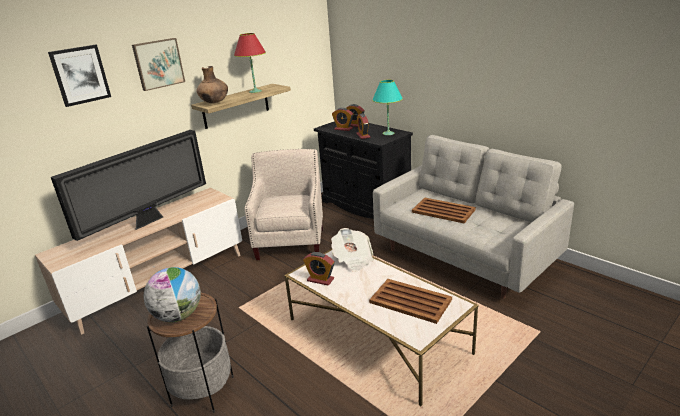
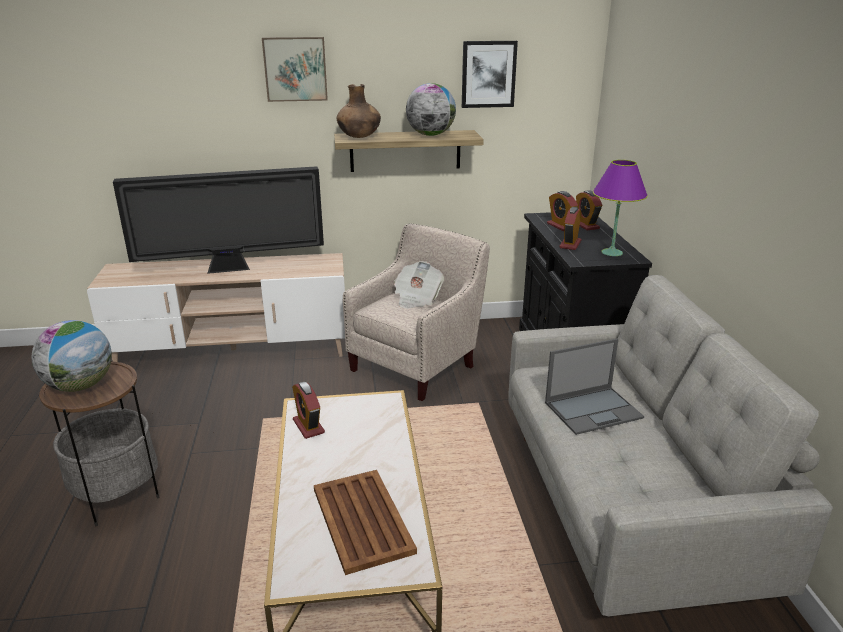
camera: 35 degrees right, 0 degrees up
(80, 75) = (189, 65): picture -> picture (488, 74)
(255, 91) = (430, 135): red table lamp -> globe
(353, 259) = (381, 420): newspaper -> newspaper (417, 298)
(388, 133) = (611, 253): turquoise table lamp -> purple table lamp
(442, 211) = (594, 410): brown tray -> laptop

